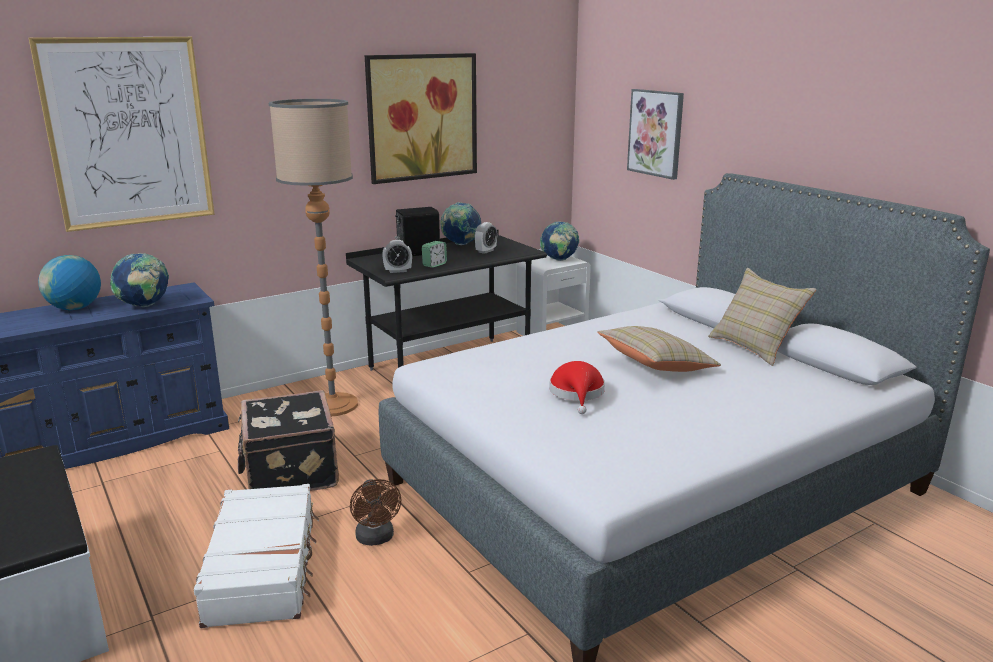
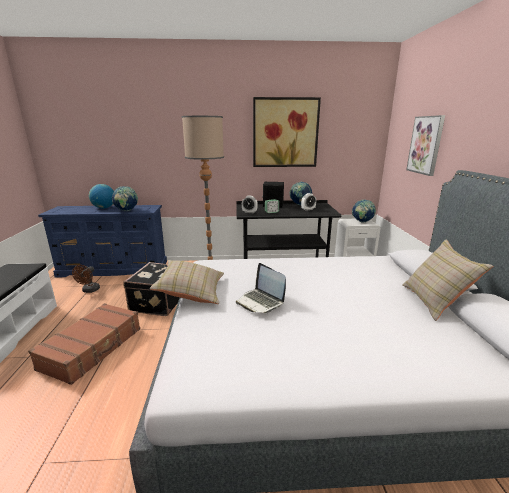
camera: 30 degrees right, 0 degrees up
(128, 133) = (134, 131): picture -> none
(264, 567) = (93, 348): white suitcase -> brown suitcase
(376, 539) = (152, 352): brown fan -> brown fan (89, 290)
(577, 393) = (260, 302): red hat -> laptop
(656, 366) = (338, 297): beige pillow -> beige pillow (191, 292)

